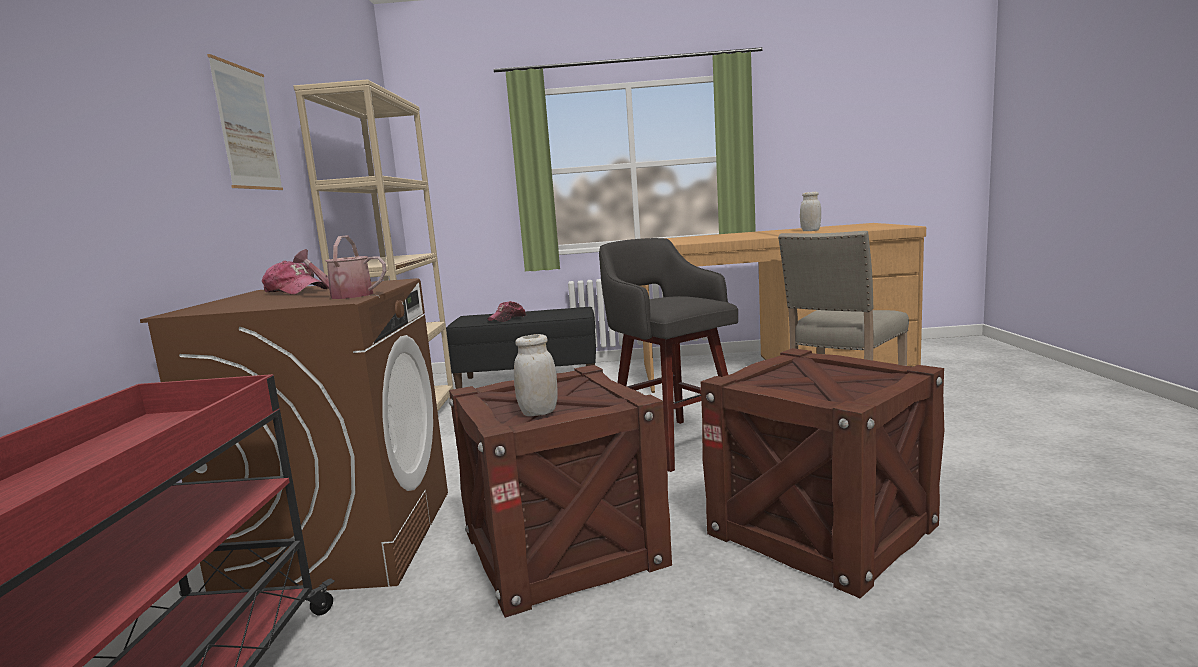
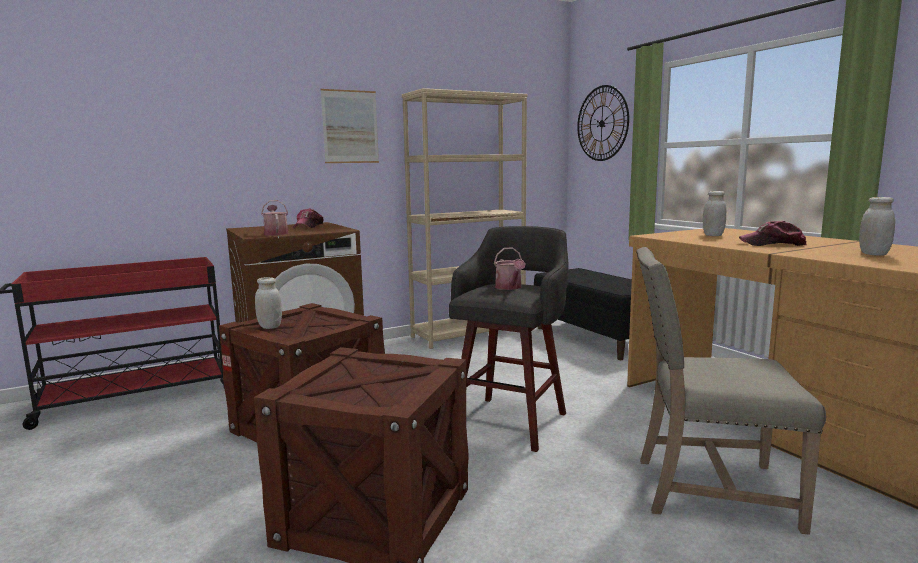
camera: 60 degrees right, 0 degrees up
(453, 151) = (602, 123): none -> wall clock
(507, 318) = (583, 278): cap -> cap (773, 244)
(669, 299) = (509, 287): none -> watering can
(681, 240) = (713, 235): none -> white jar

